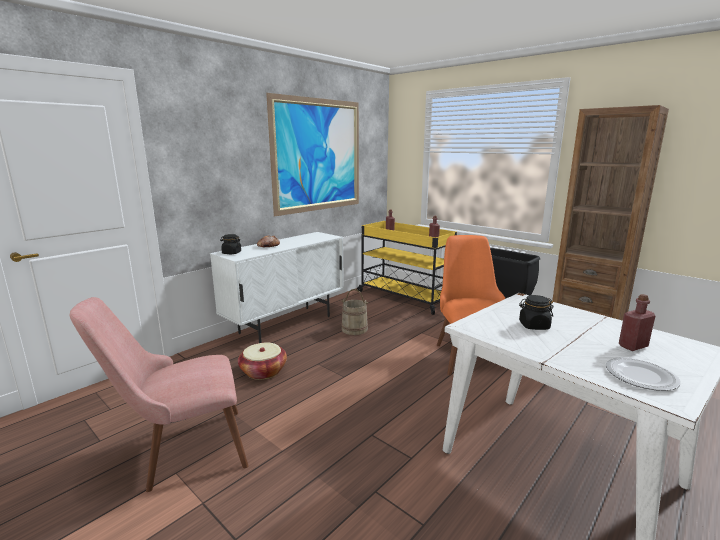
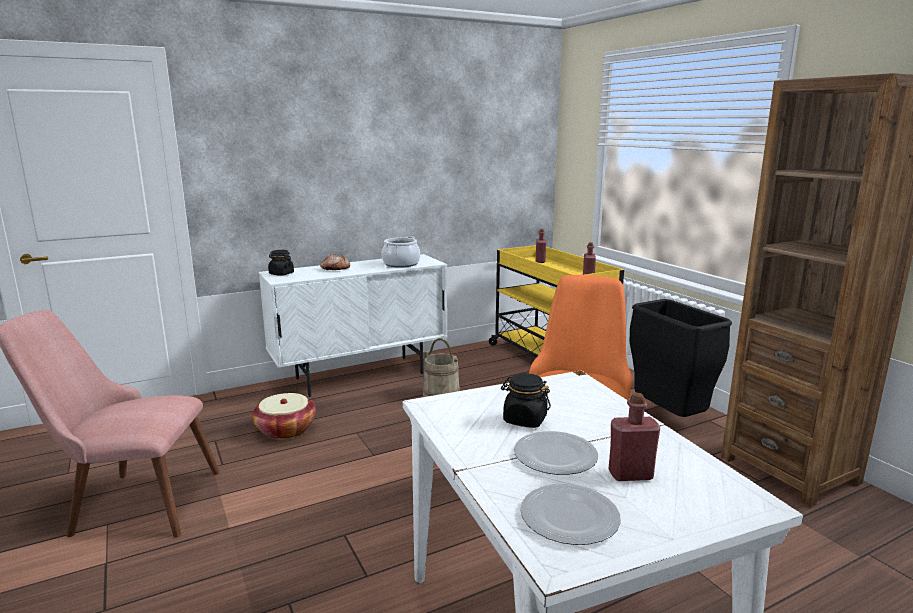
camera: 20 degrees right, 0 degrees up
(312, 239) = (401, 264): none -> cooking pot
(318, 155) = (430, 149): picture -> none
(581, 343) = (554, 456): none -> plate

